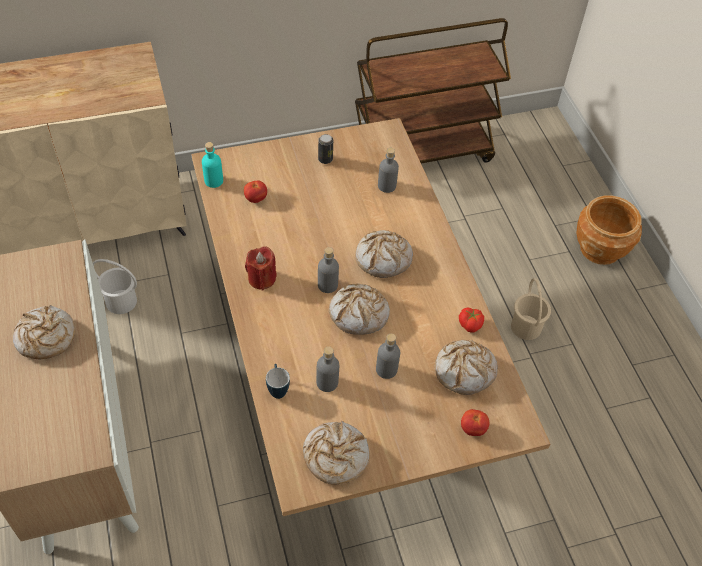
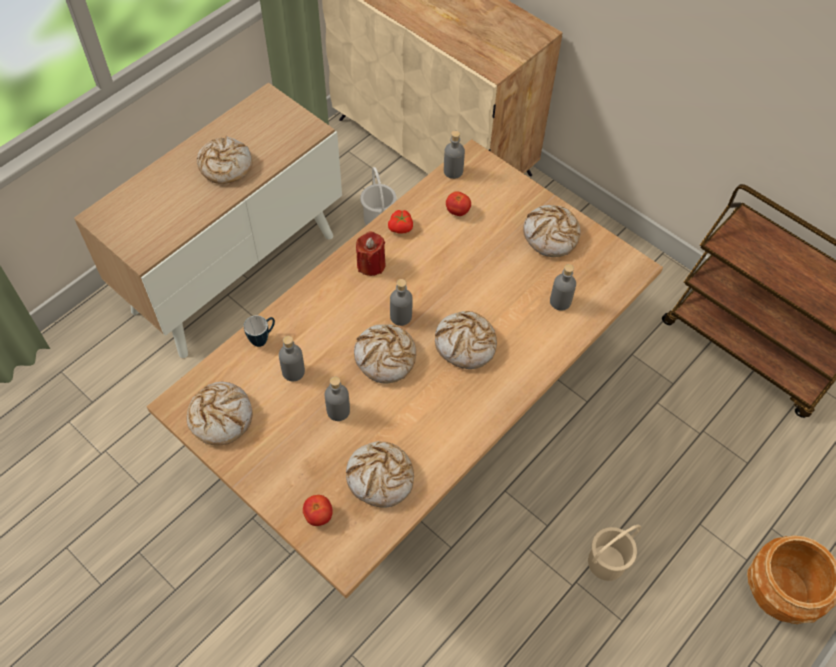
camera: 60 degrees right, 5 degrees up
(213, 181) = (453, 171): turquoise bottle -> grey bottle
(325, 159) = (551, 236): can -> bread
(470, 324) = (441, 457): tomato -> tomato (401, 228)

